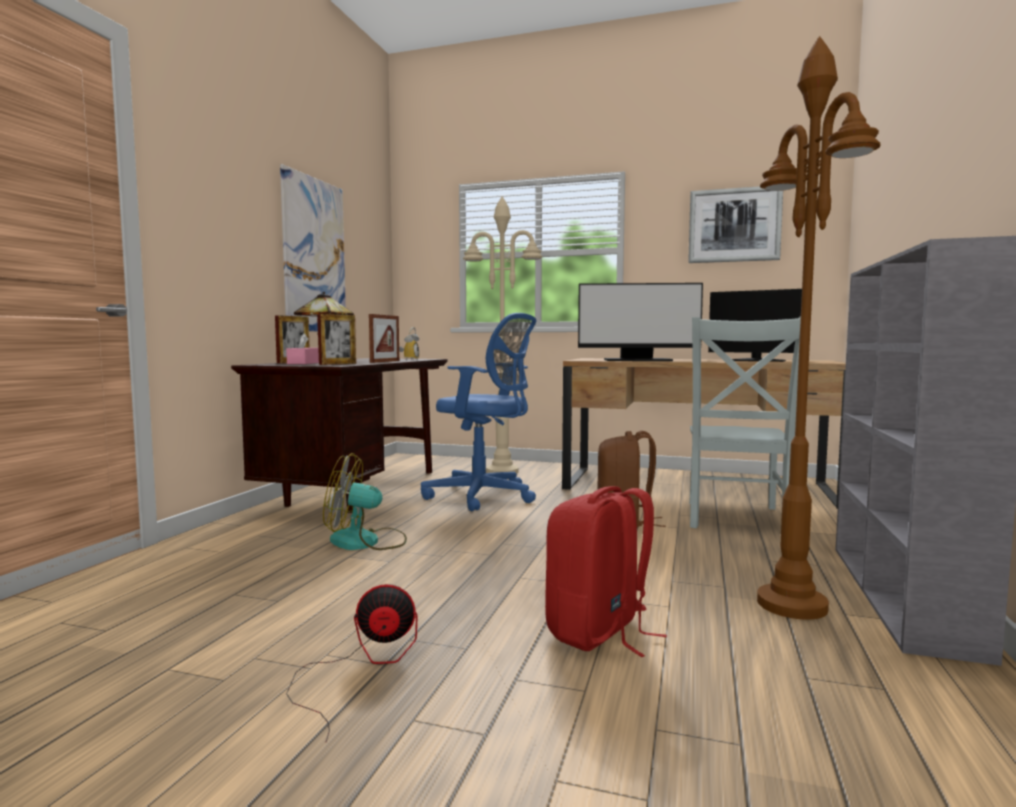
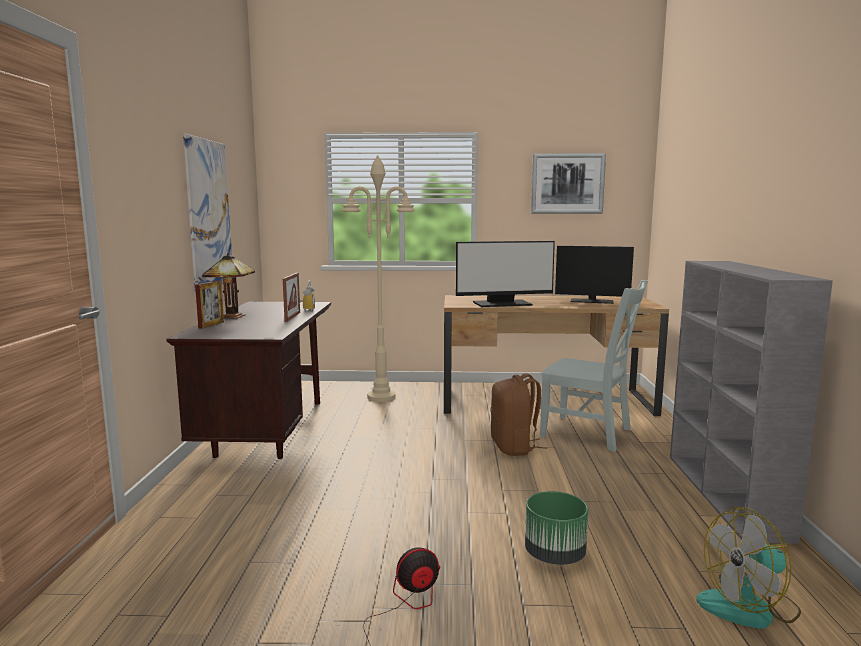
camera: 15 degrees left, 5 degrees up
(303, 363) = (227, 328): pink tissue box -> none
(337, 364) = (263, 329): picture frame -> none
(366, 542) = (320, 491): fan -> fan (749, 607)
(484, 496) = (385, 428): blue office chair -> none
(599, 633) = (555, 556): red backpack -> green planter
(735, 519) = (590, 434): grey chair -> grey chair turned 60 degrees counterclockwise
(792, 605) = (665, 512): brown floor lamp -> none

